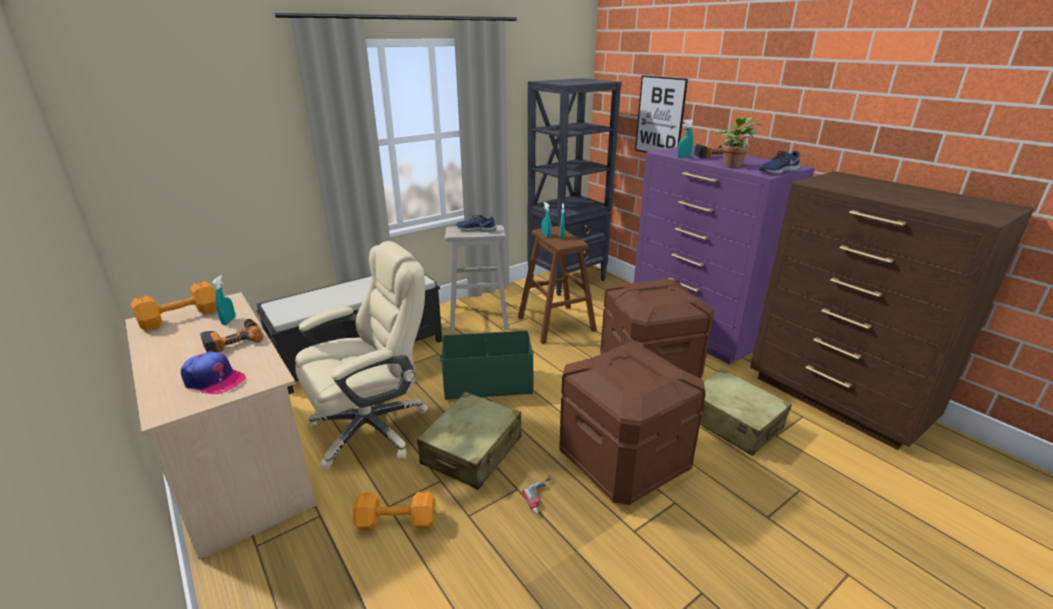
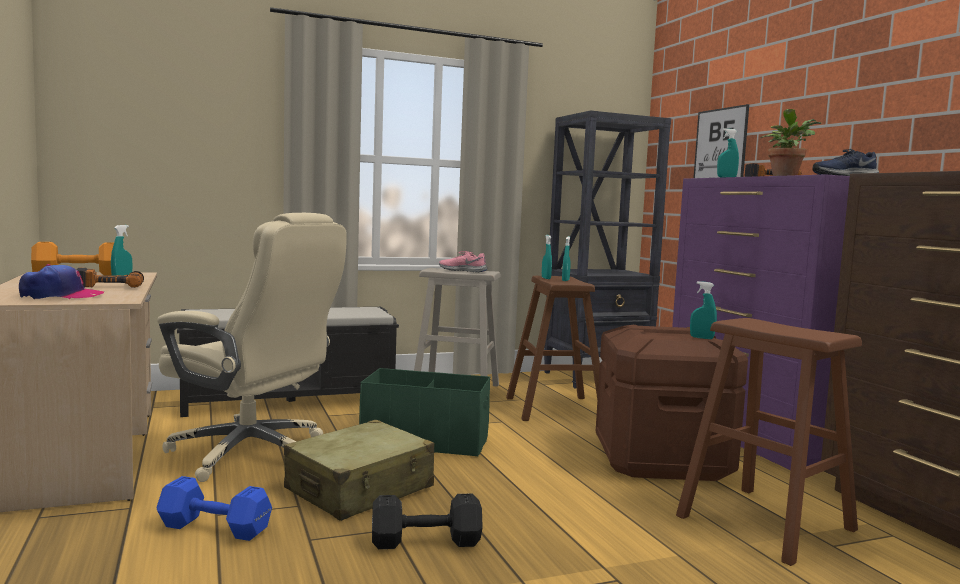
camera: 15 degrees right, 20 degrees down
(214, 380) = (61, 296): cap -> cap turned 60 degrees counterclockwise
(372, 428) = (252, 454): beige office chair -> beige office chair turned 45 degrees clockwise
(395, 521) = (213, 527): orange dumbbell -> blue dumbbell
(476, 229) = (463, 270): blue shoe -> pink shoe
(543, 497) = (423, 541): power drill -> black dumbbell
(622, 461) = (563, 530): brown storage box -> none
(683, 298) = (701, 338): none -> turquoise spray bottle
(732, 422) = (765, 522): beige suitcase -> brown stool

